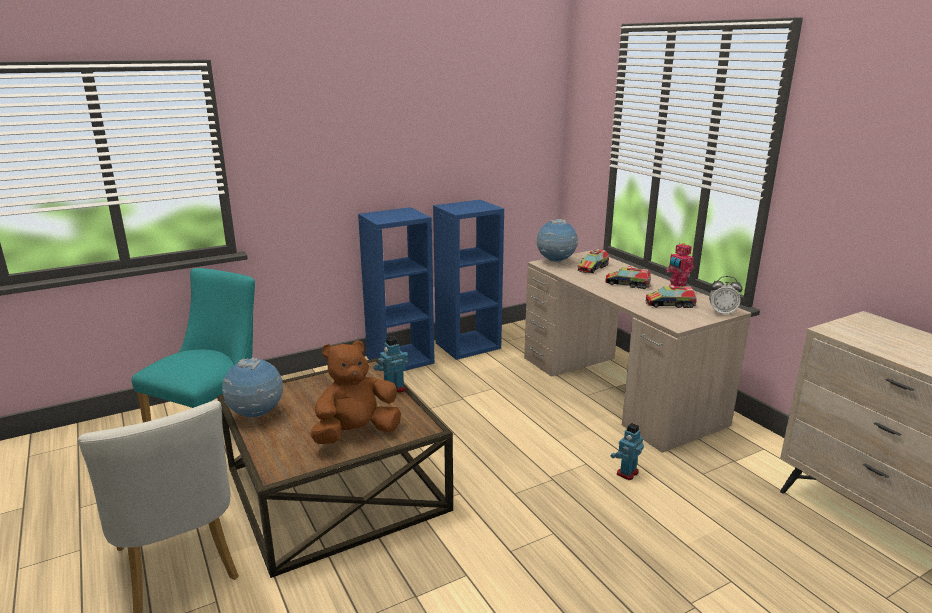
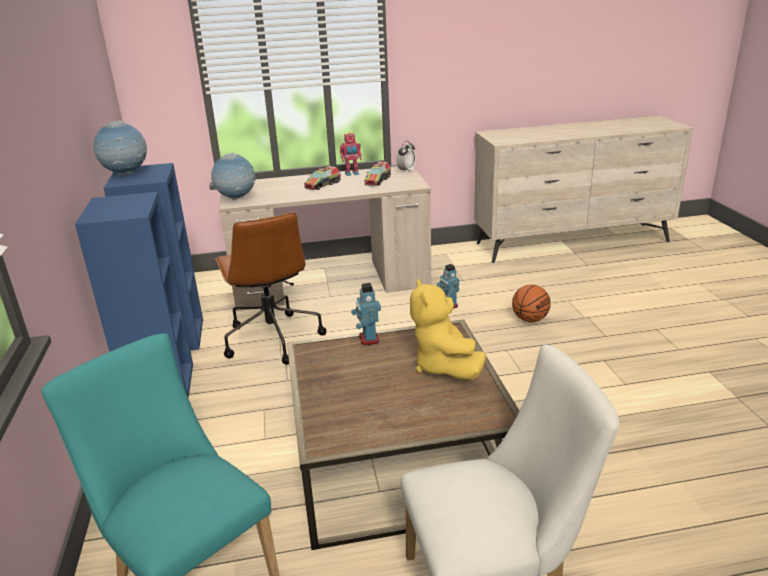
camera: 70 degrees left, 5 degrees up
(256, 415) = (373, 430): globe -> globe (126, 175)
(356, 433) = (444, 366): brown plush toy -> yellow plush toy
(490, 385) = (272, 338): none -> brown office chair
(593, 268) = (270, 189): toy truck -> none
(643, 545) = (529, 319): none -> basketball

